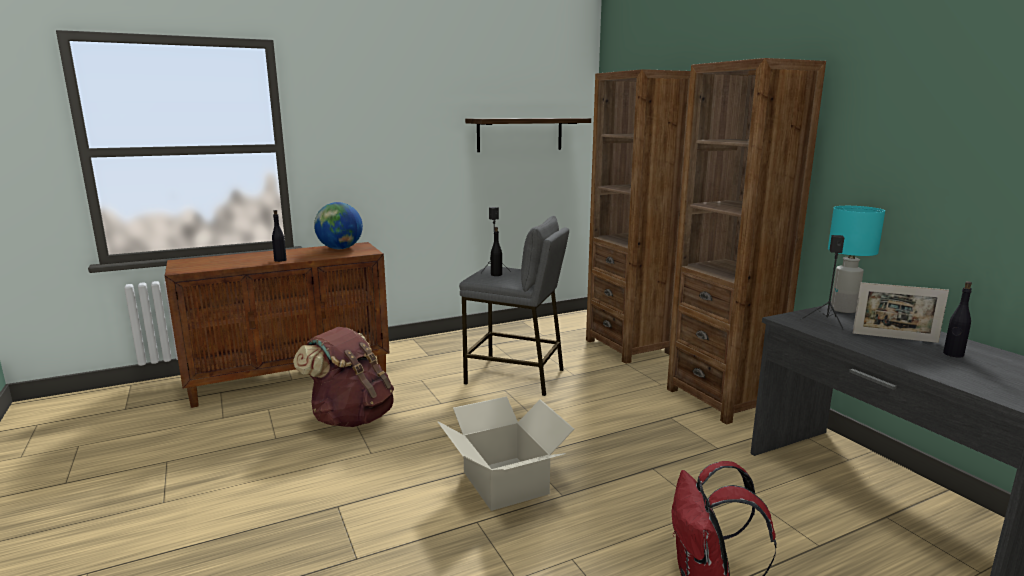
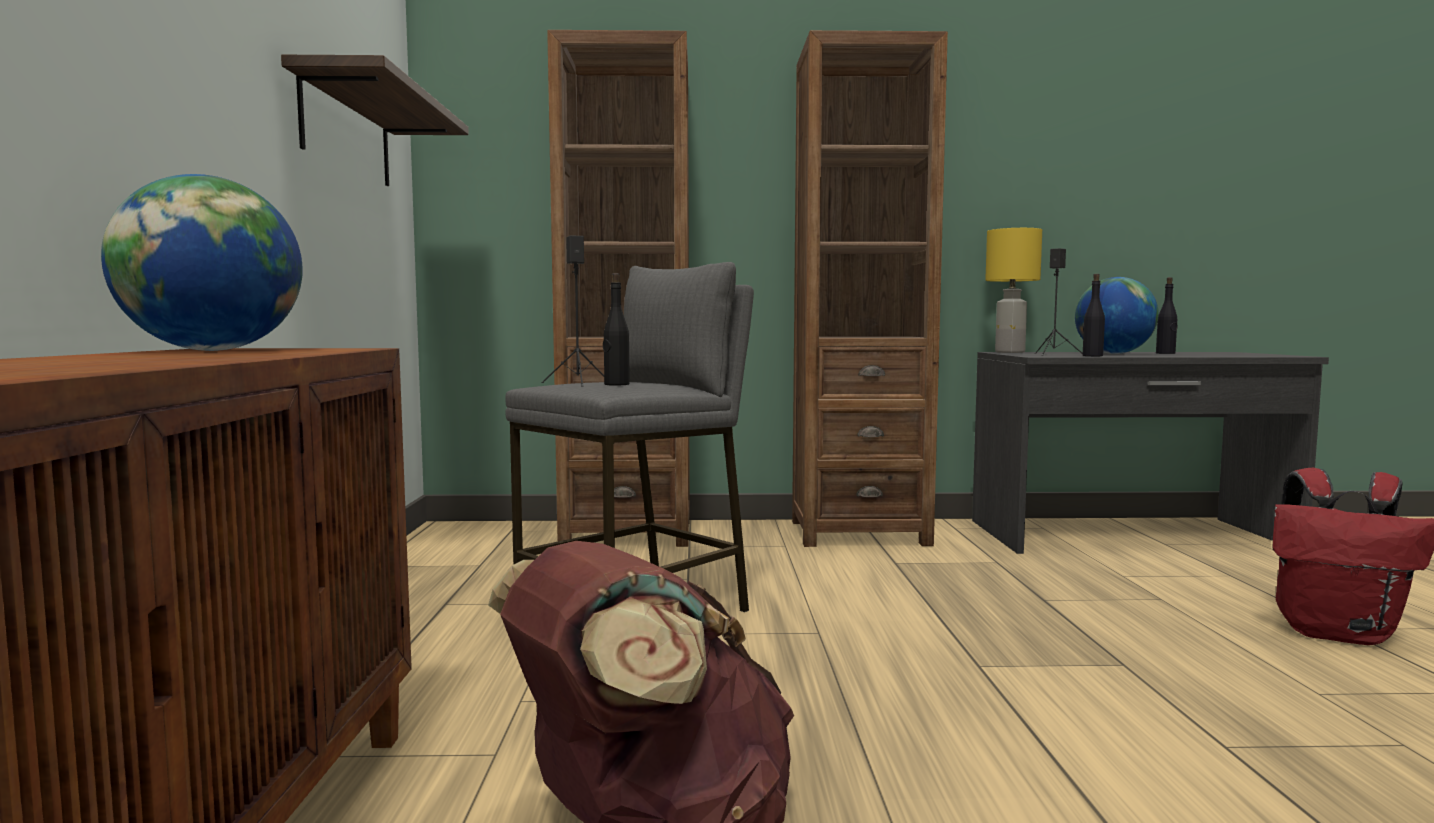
camera: 65 degrees left, 10 degrees down
(280, 260) = (172, 361): black bottle -> black bottle (1092, 356)
(504, 483) = (1078, 698): cardboard box -> none
(843, 310) = (1010, 352): turquoise table lamp -> yellow table lamp
(894, 337) = (1113, 353): picture frame -> globe

